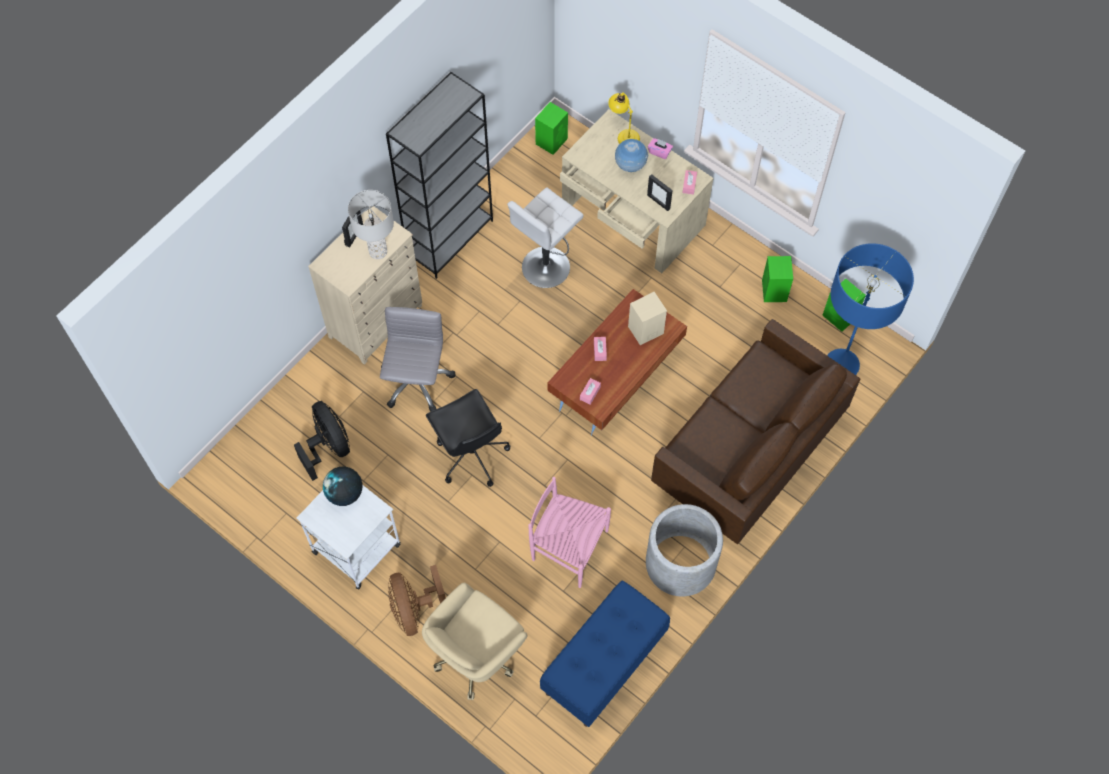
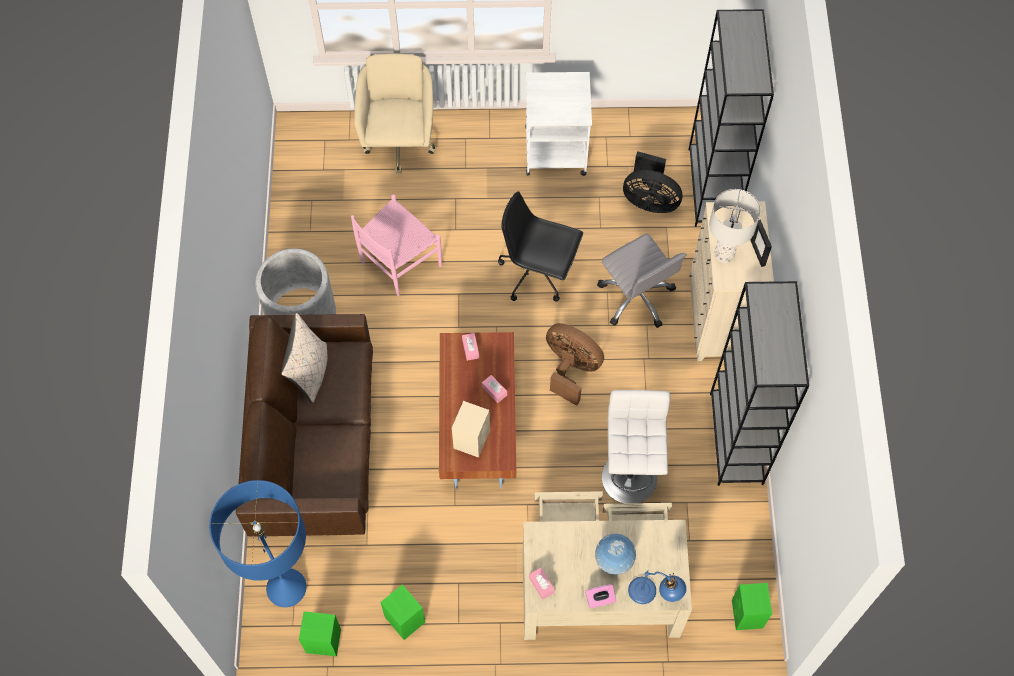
camera: 140 degrees right, 0 degrees up
(271, 420) = (712, 187): none -> grey bookcase
(345, 493) = (572, 110): globe -> none
(414, 609) = (474, 142): brown fan -> brown fan (571, 368)
(568, 547) = (399, 263): pink chair -> pink chair turned 150 degrees clockwise
(604, 664) = (302, 204): blue bench -> none
(623, 131) = (654, 594): yellow table lamp -> blue table lamp
(659, 201) = (554, 543): picture frame -> none
(725, 460) = (310, 372): none -> beige pillow

